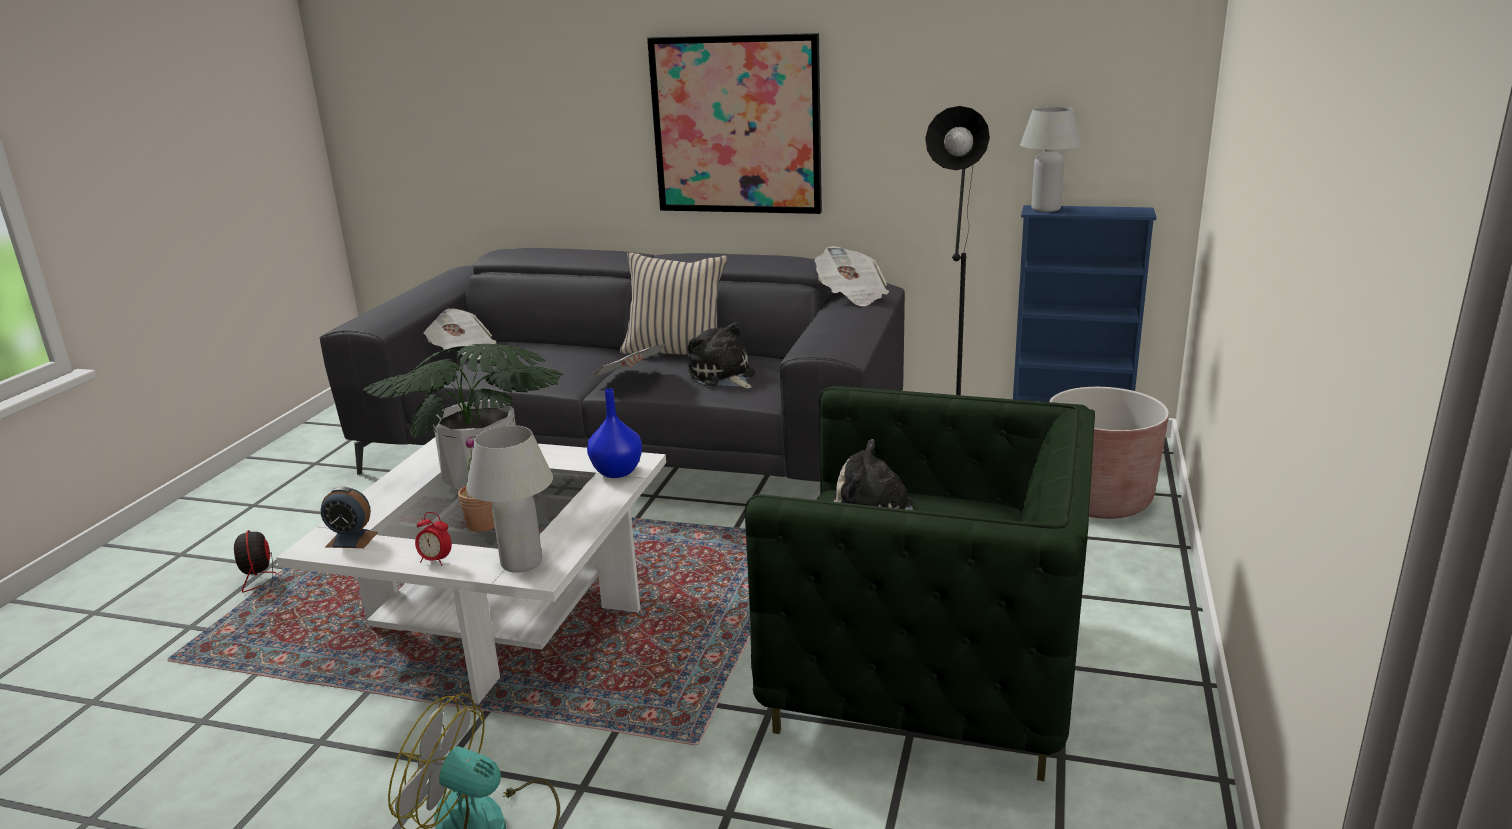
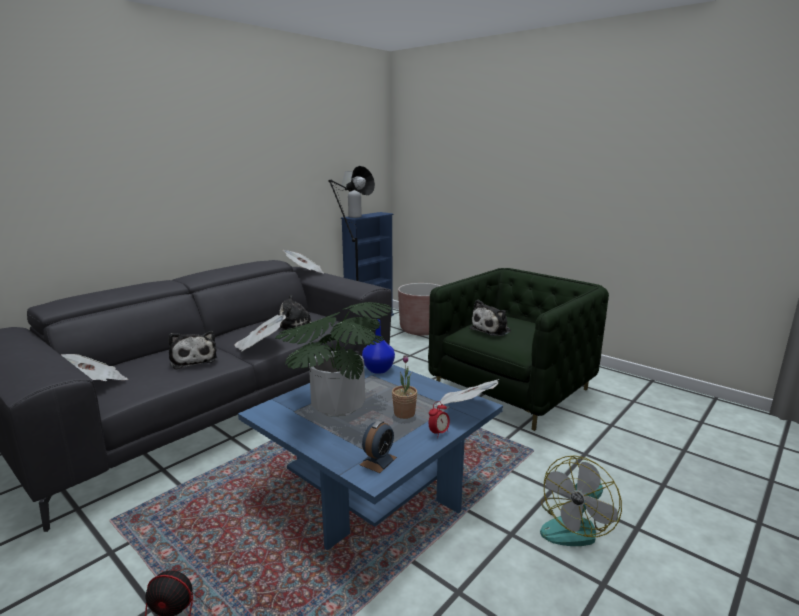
camera: 65 degrees left, 5 degrees down
(505, 619) = (374, 488): white coffee table -> blue coffee table
(521, 563) = (464, 408): white table lamp -> newspaper
(554, 366) = (193, 359): none -> plush toy
(676, 352) = (240, 329): beige pillow -> none
(736, 125) = (206, 189): picture -> none

